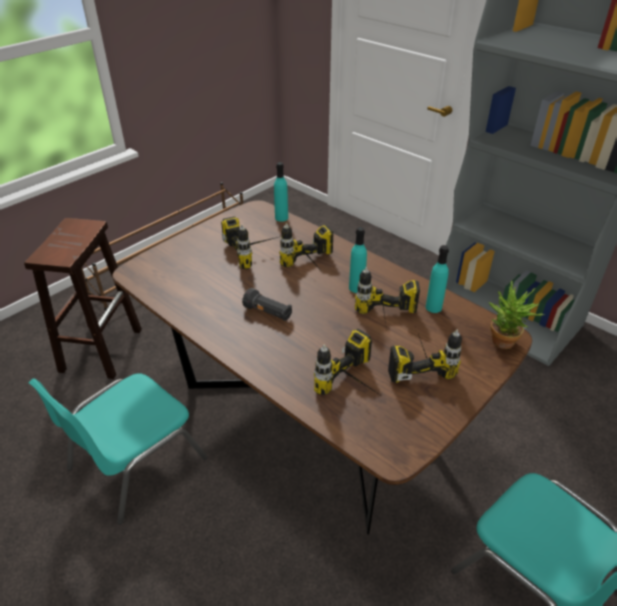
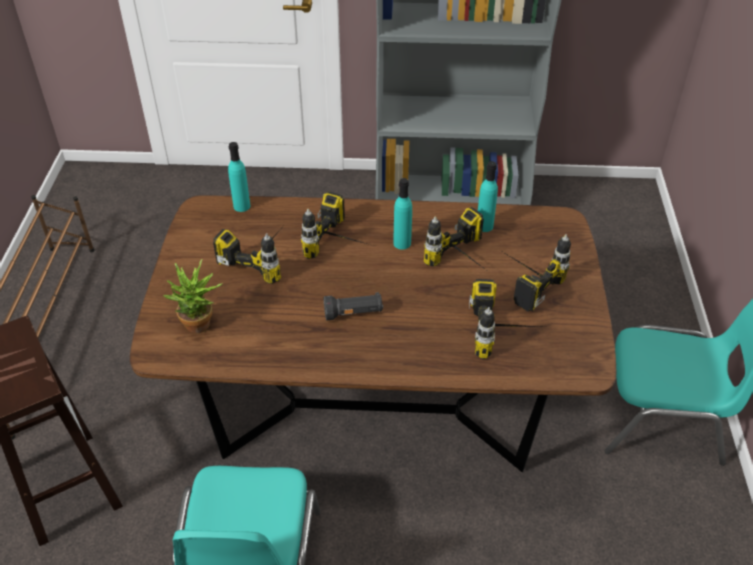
camera: 40 degrees left, 5 degrees up
(504, 345) = (568, 229): potted plant -> potted plant (200, 327)

